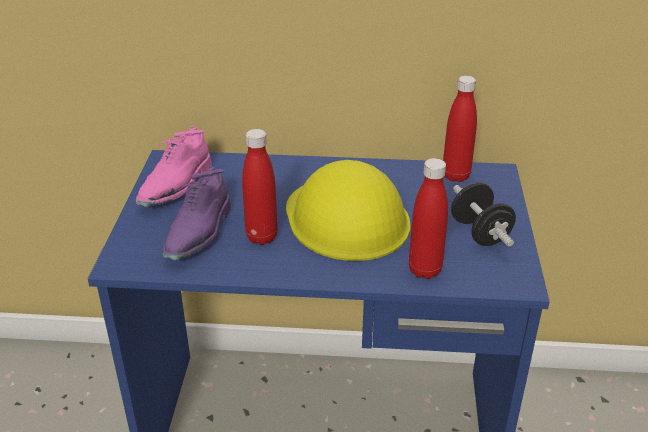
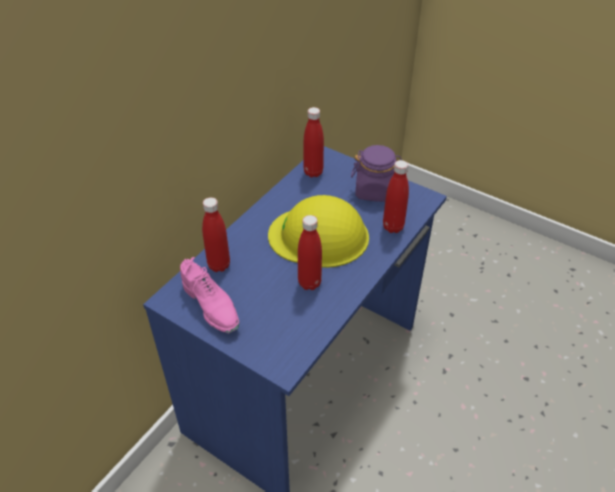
camera: 60 degrees left, 10 degrees up
(199, 233) = (281, 313): purple shoe -> none
(238, 170) = (219, 265): none -> red bottle
(480, 233) = (375, 190): black dumbbell -> purple jar

